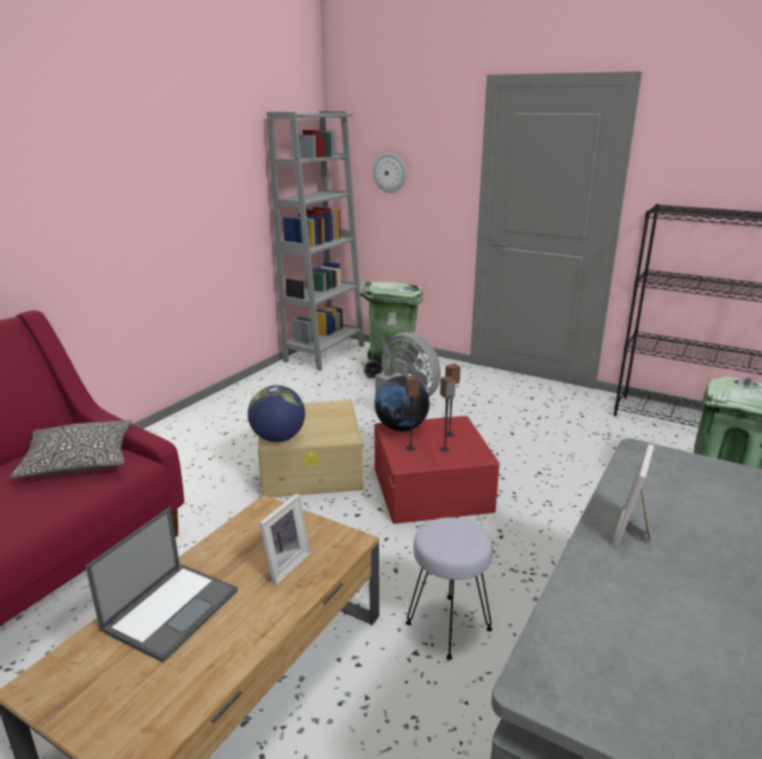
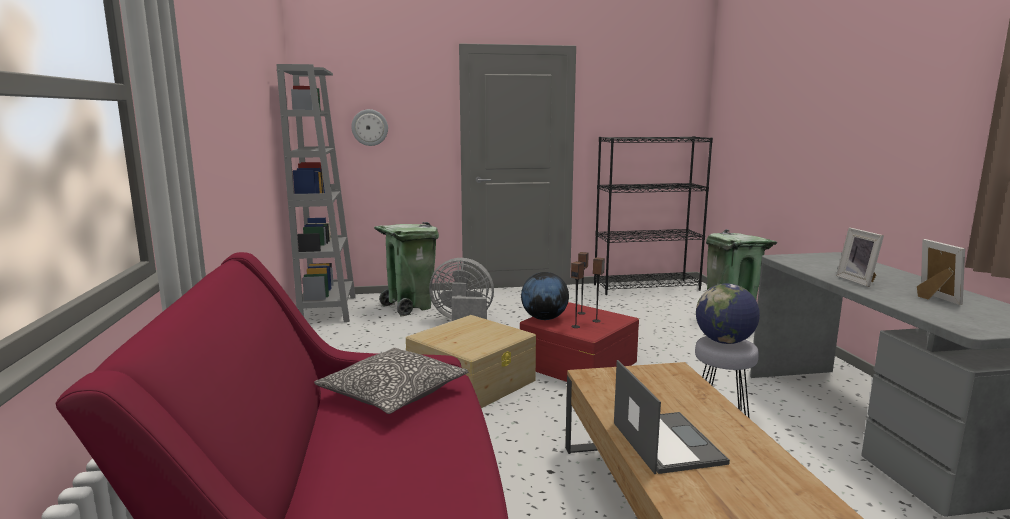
camera: 40 degrees left, 10 degrees down
(278, 438) = (472, 349): globe -> globe (724, 342)
(284, 564) = (670, 394): picture frame -> picture frame (933, 298)

